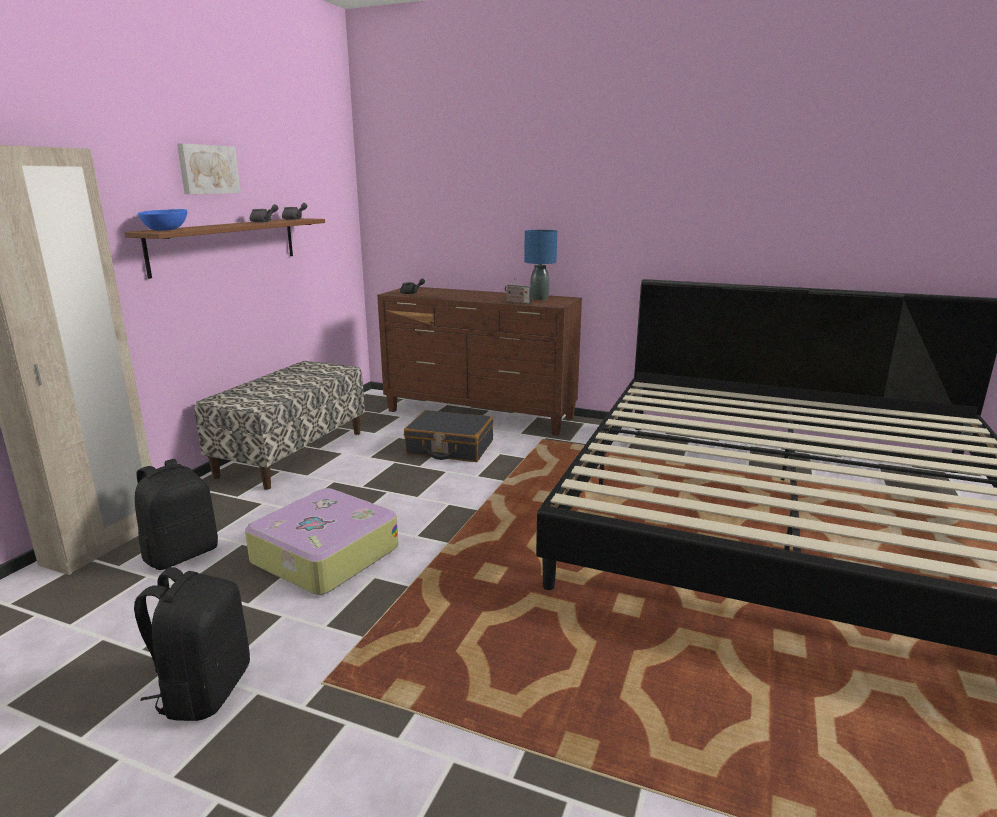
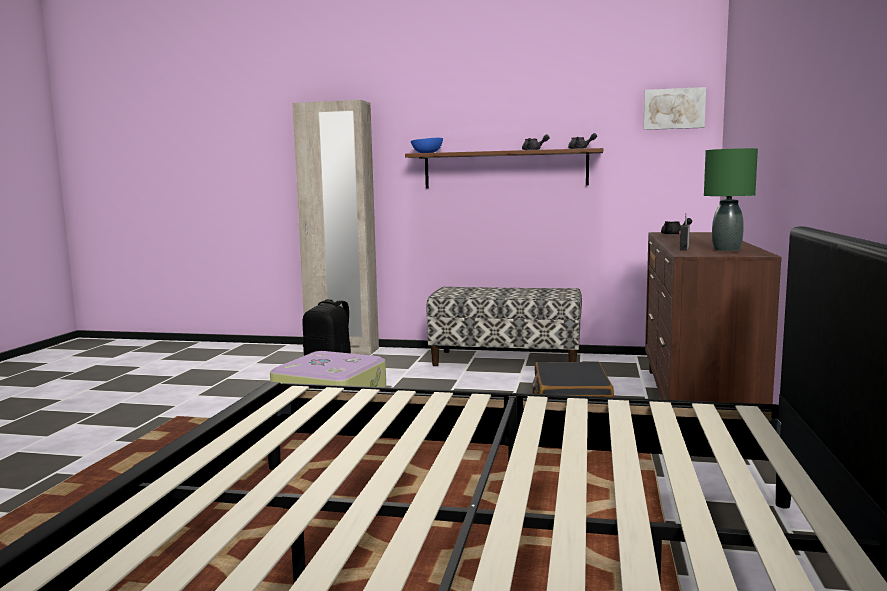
camera: 80 degrees right, 10 degrees down
(204, 690) = (184, 395): black backpack -> none
(208, 169) = (496, 108): picture -> picture (673, 109)
(539, 298) = (726, 250): blue table lamp -> green table lamp

